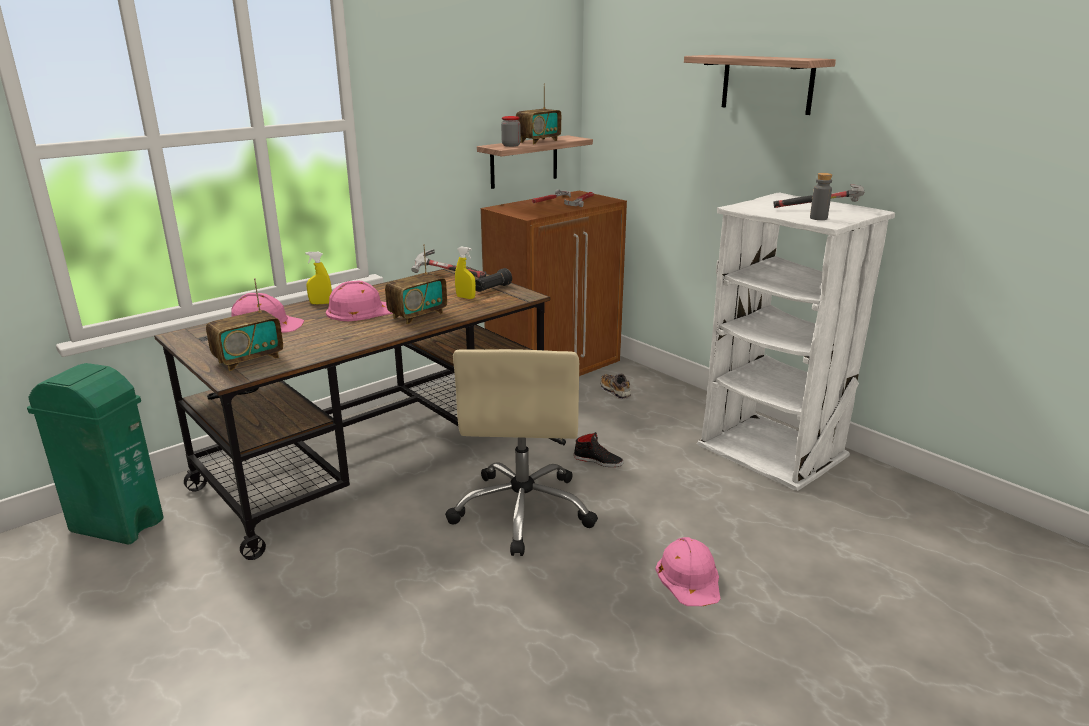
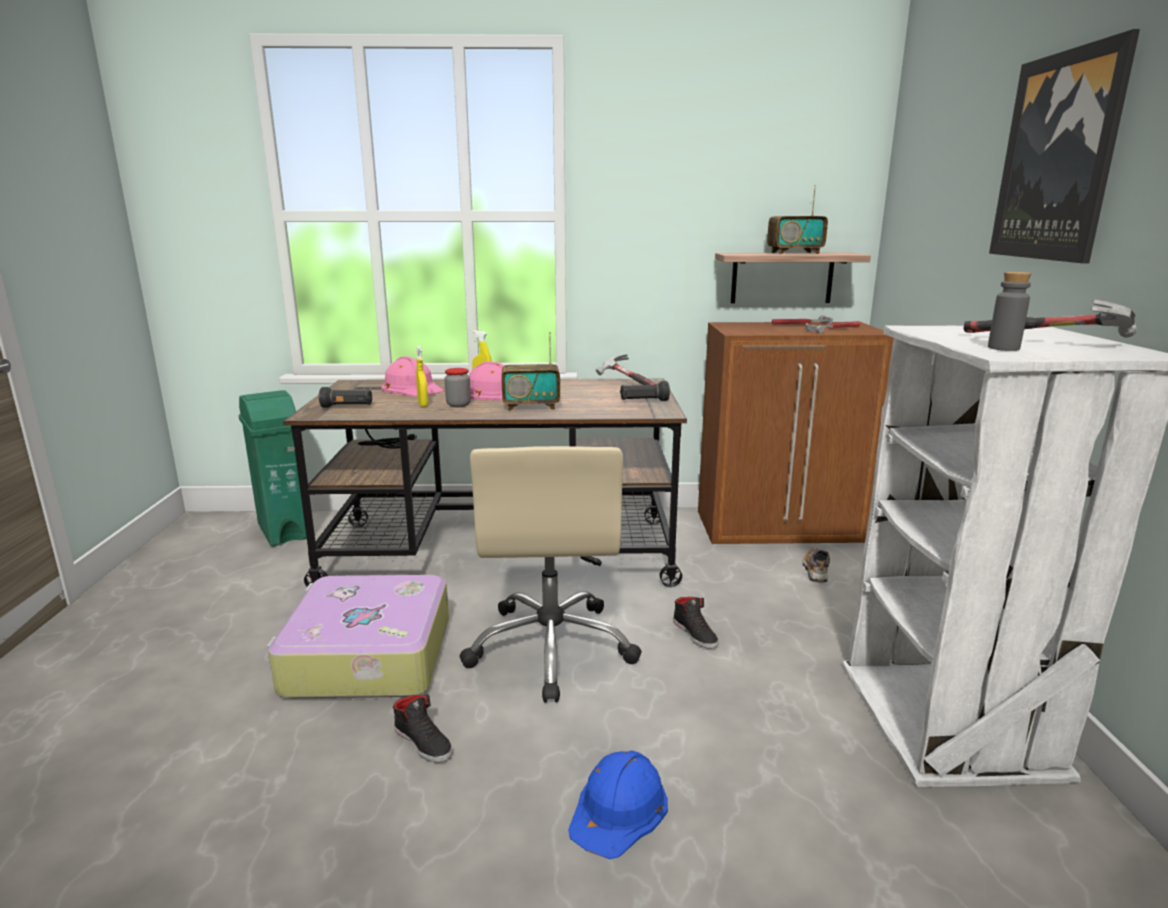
camera: 40 degrees right, 5 degrees down
(249, 360) = (347, 407): radio -> black flashlight
(394, 582) = (366, 656): none -> suitcase
(465, 297) = (603, 402): yellow spray bottle -> yellow spray bottle (423, 405)
(511, 145) = (750, 253): jar -> jar (458, 405)
(523, 511) = (551, 648): beige office chair -> beige office chair turned 45 degrees counterclockwise
(529, 609) = (424, 742): none -> black shoe
(689, 577) = (619, 809): pink hard hat -> blue hard hat
(767, 84) = (1059, 157): shelf -> picture

